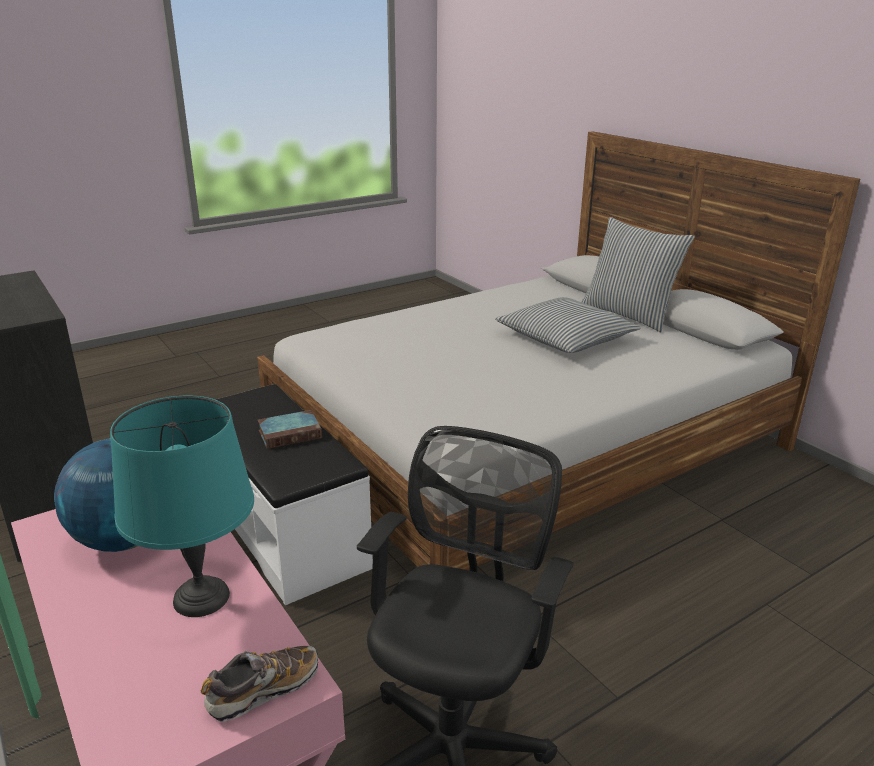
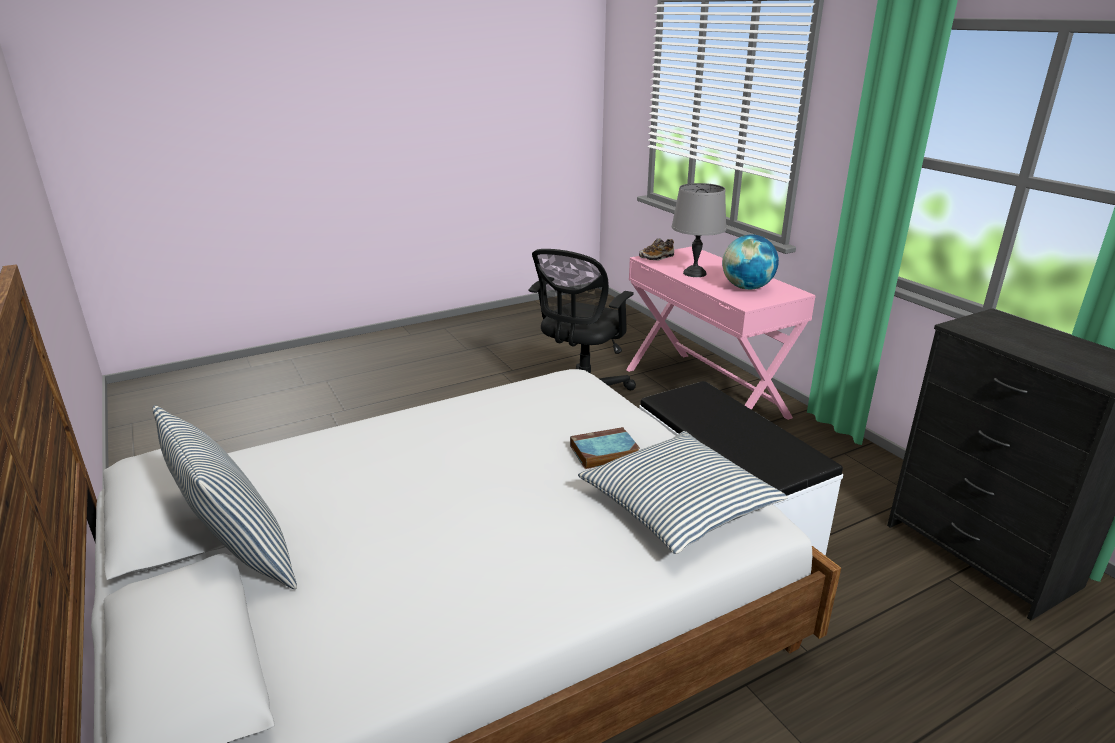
camera: 175 degrees left, 0 degrees up
(200, 598) = (695, 273): turquoise table lamp -> grey table lamp
(291, 433) = (718, 427): book -> book (603, 453)
(565, 338) = (390, 501): pillow -> pillow (678, 504)

